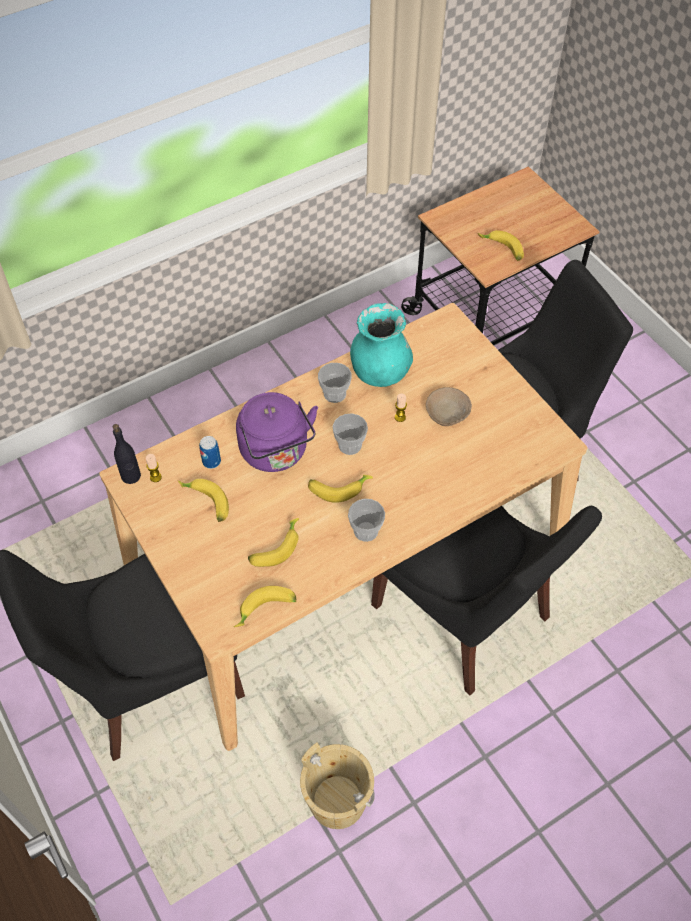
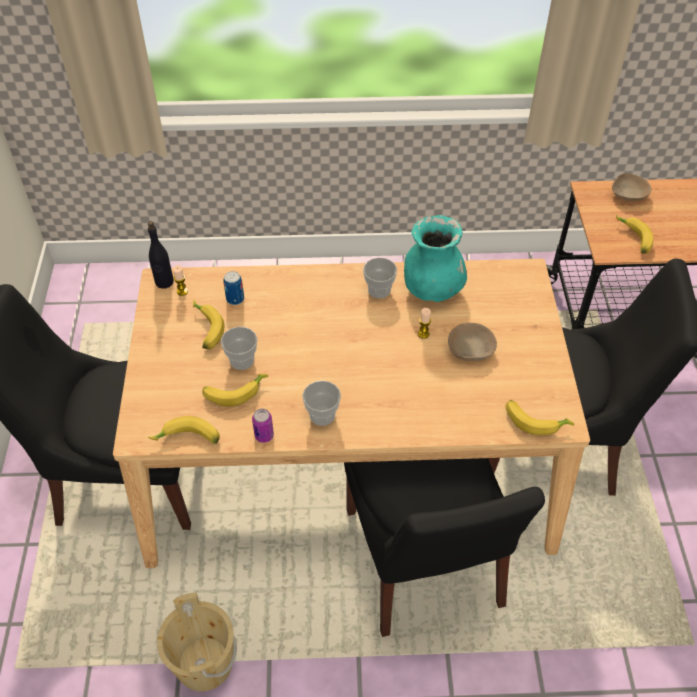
camera: 30 degrees right, 5 degrees down
(276, 453) = (293, 316): purple kettle -> none
(330, 573) = (264, 435): none -> can
(338, 488) = (324, 368): banana -> banana (535, 420)
(350, 445) = (361, 337): cup -> cup (242, 360)
(473, 208) = (628, 194): none -> beige bowl

